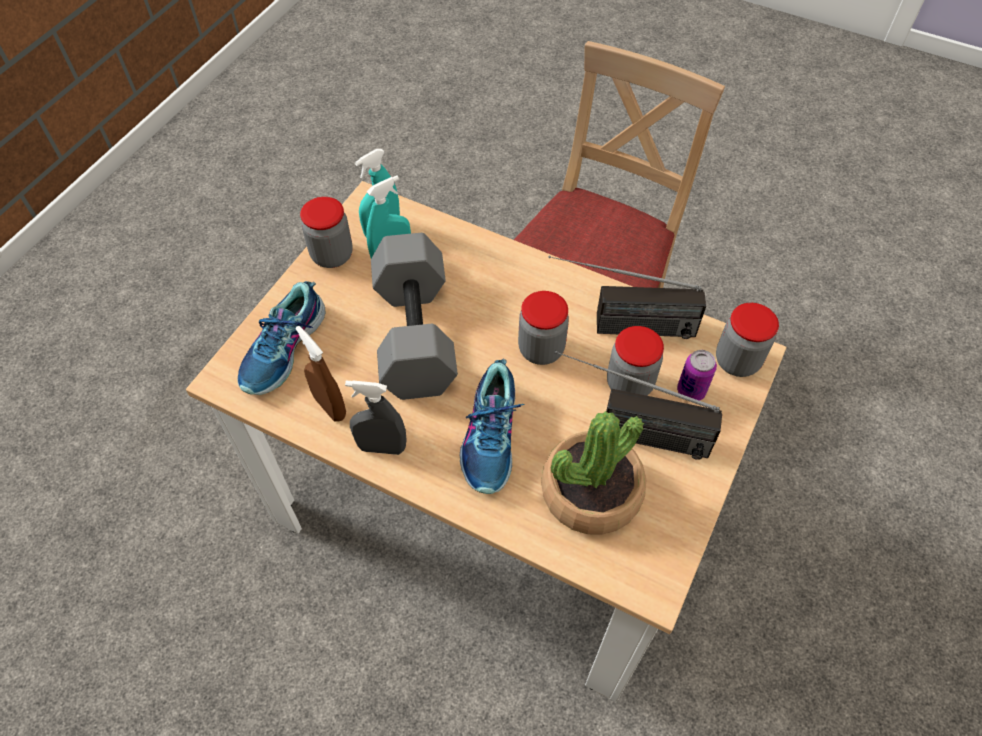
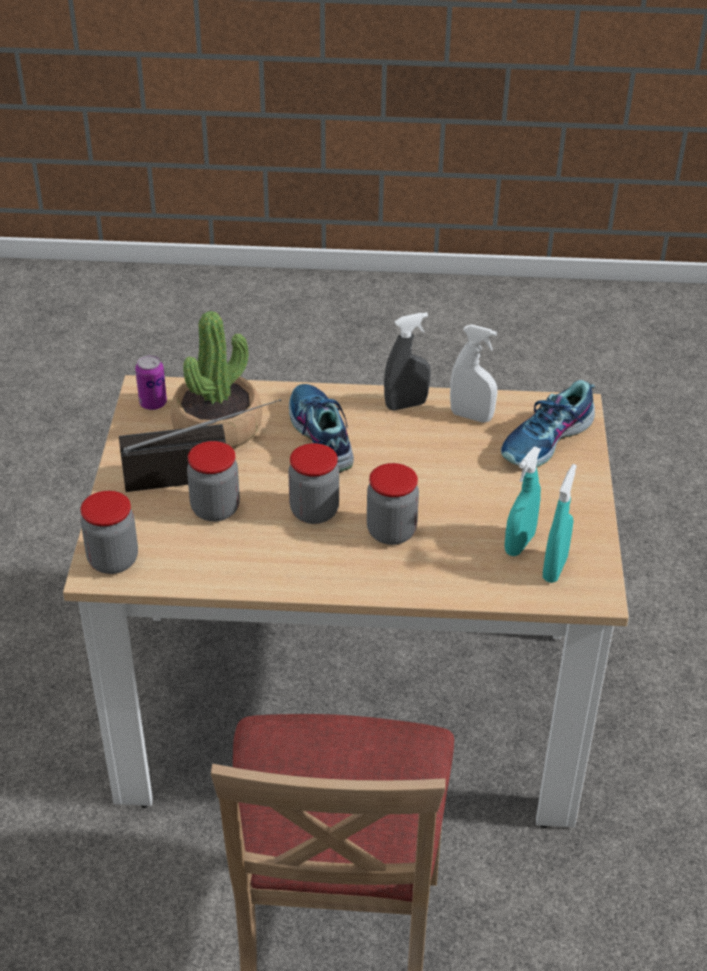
camera: 155 degrees right, 15 degrees down
(285, 349) = (547, 441): shoe -> shoe turned 135 degrees counterclockwise
(330, 406) = (471, 416): brown spray bottle -> white spray bottle
(332, 255) = (582, 527): jar -> jar (391, 532)
(412, 334) = (445, 486): grey dumbbell -> none
(618, 327) = (246, 554): radio -> none
(691, 391) = (153, 521): can -> can (153, 403)

